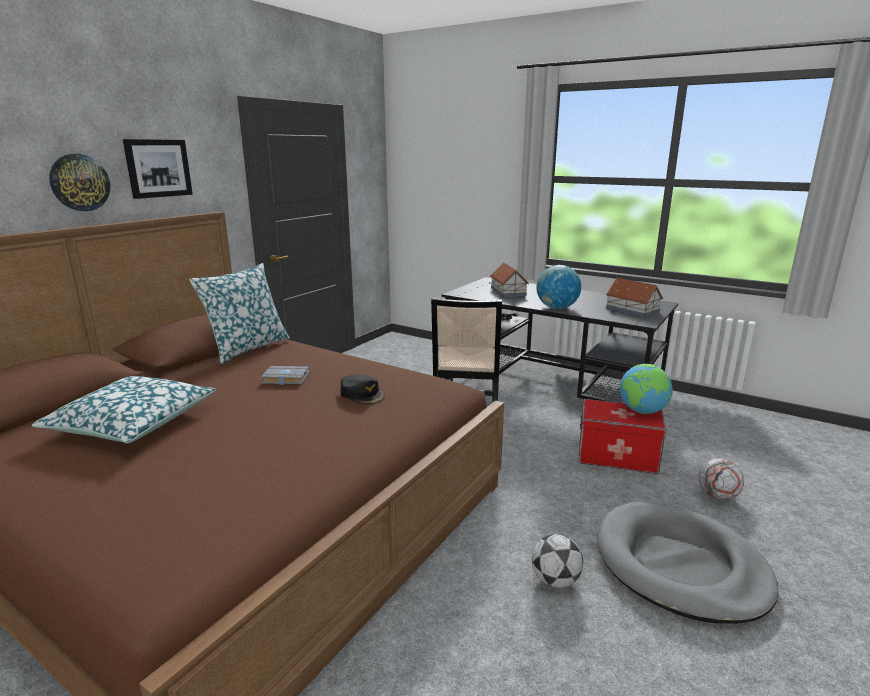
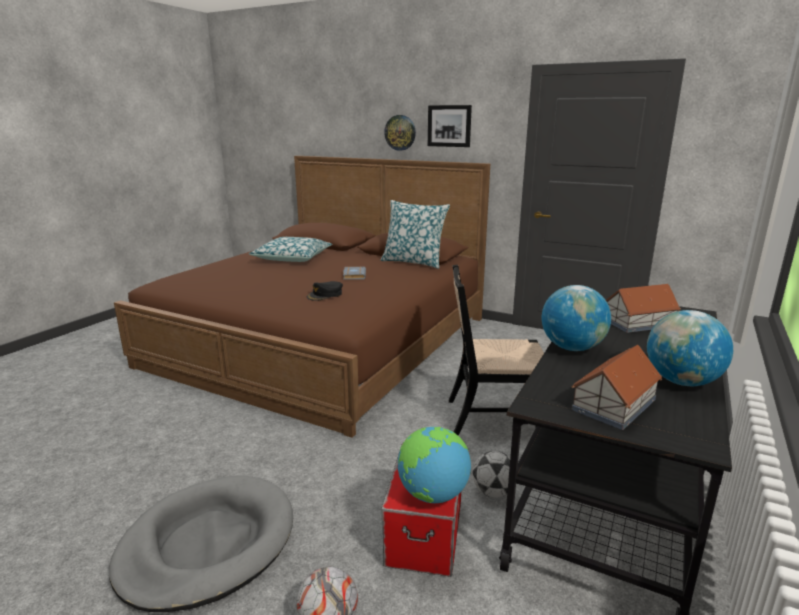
camera: 85 degrees right, 0 degrees up
(555, 580) = (217, 463): football -> football (493, 492)
(596, 296) = (681, 381): none -> globe

